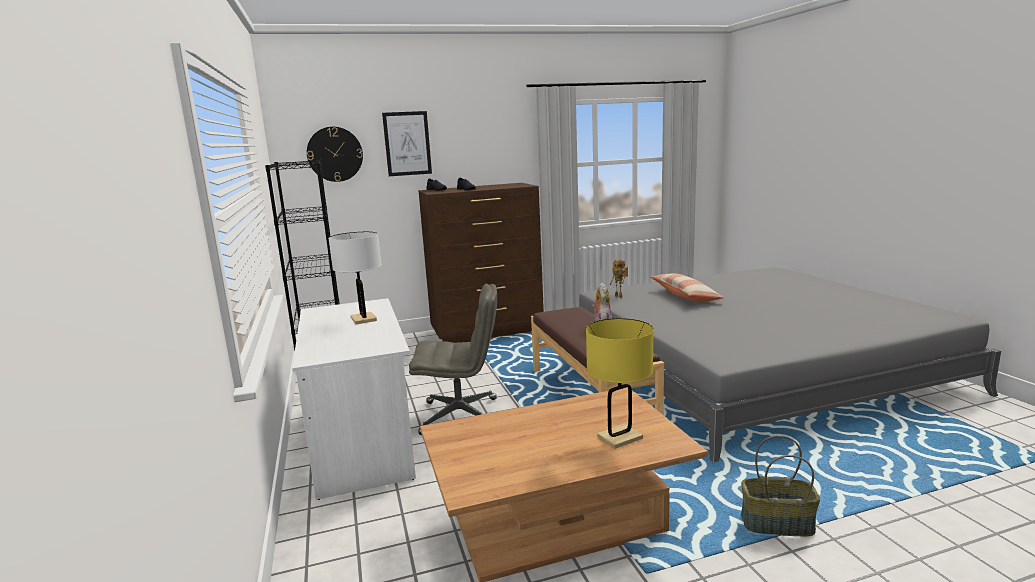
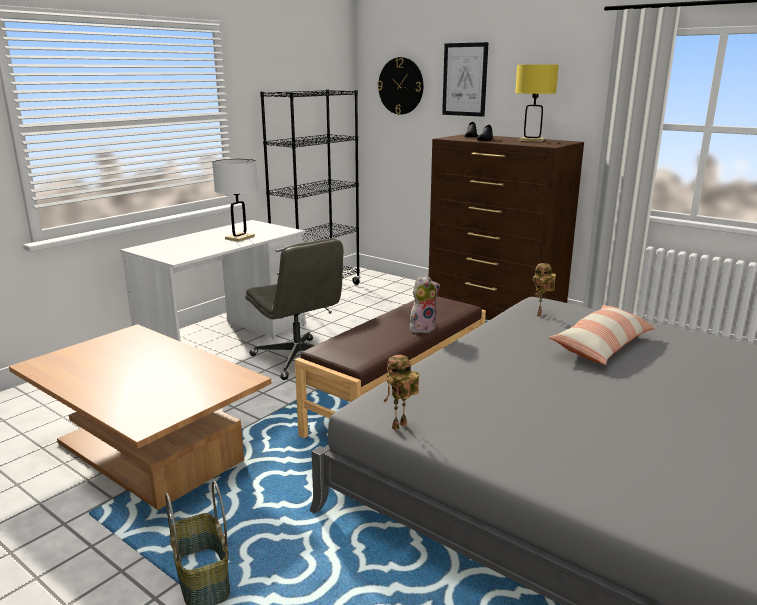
camera: 55 degrees right, 5 degrees up
(620, 437) = (147, 397): yellow table lamp -> yellow table lamp (531, 140)
(758, 358) = (400, 427): none -> toy robot

